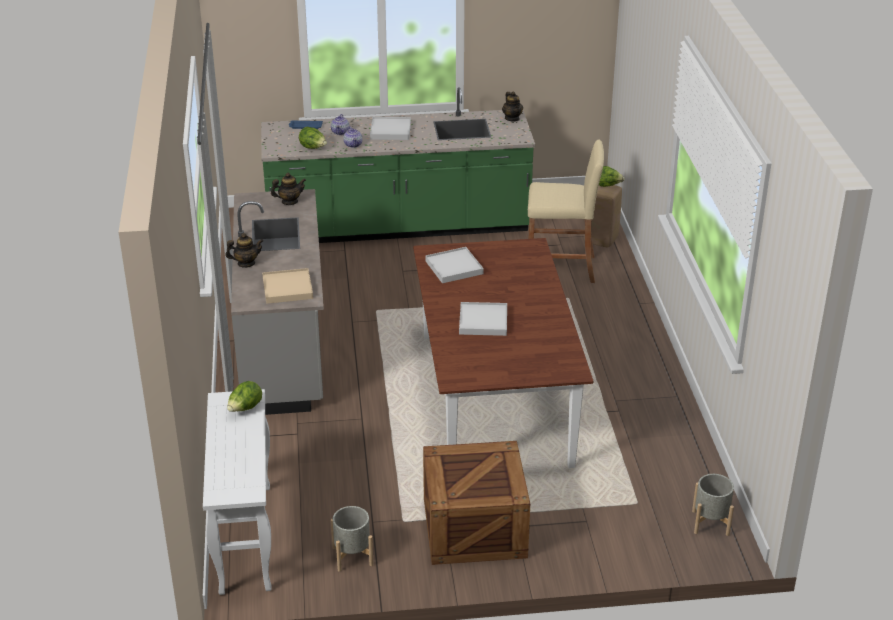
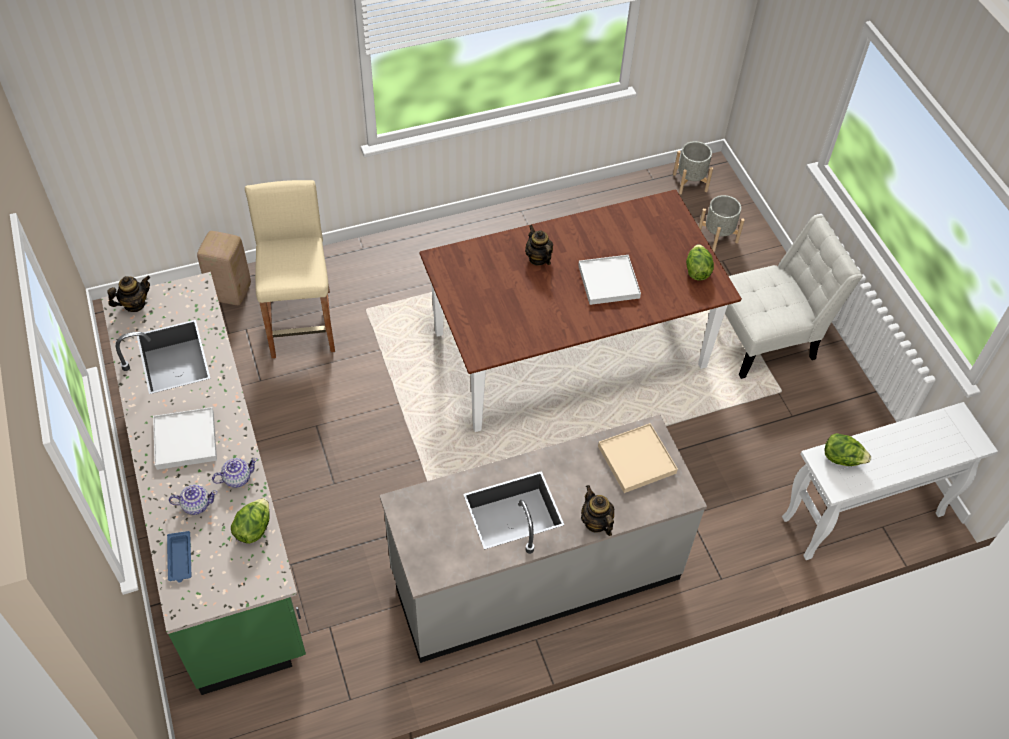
camera: 105 degrees left, 20 degrees up
(289, 201) = (423, 516): teapot -> teapot (538, 258)
(353, 556) = (843, 421): grey planter -> grey planter (717, 236)
(454, 267) = (508, 323): white tray -> none
(473, 529) = (767, 337): crate -> white chair
(607, 185) = (211, 242): lettuce -> lettuce (697, 270)

